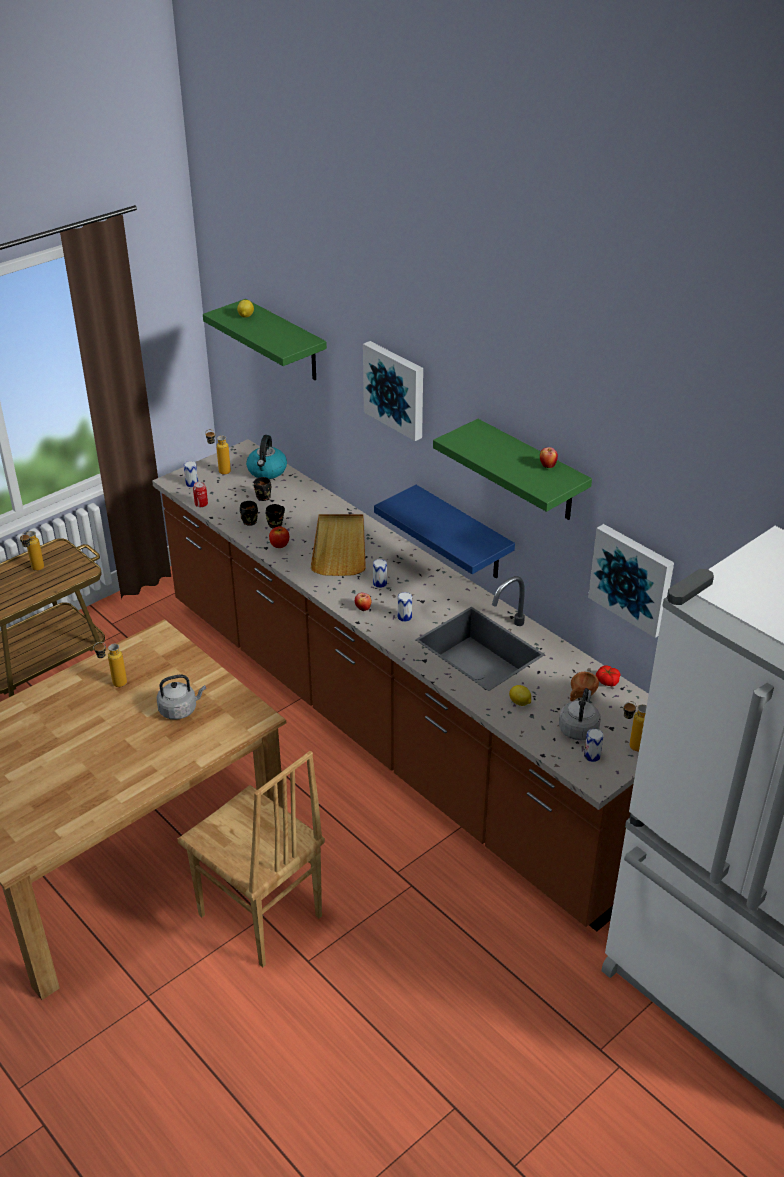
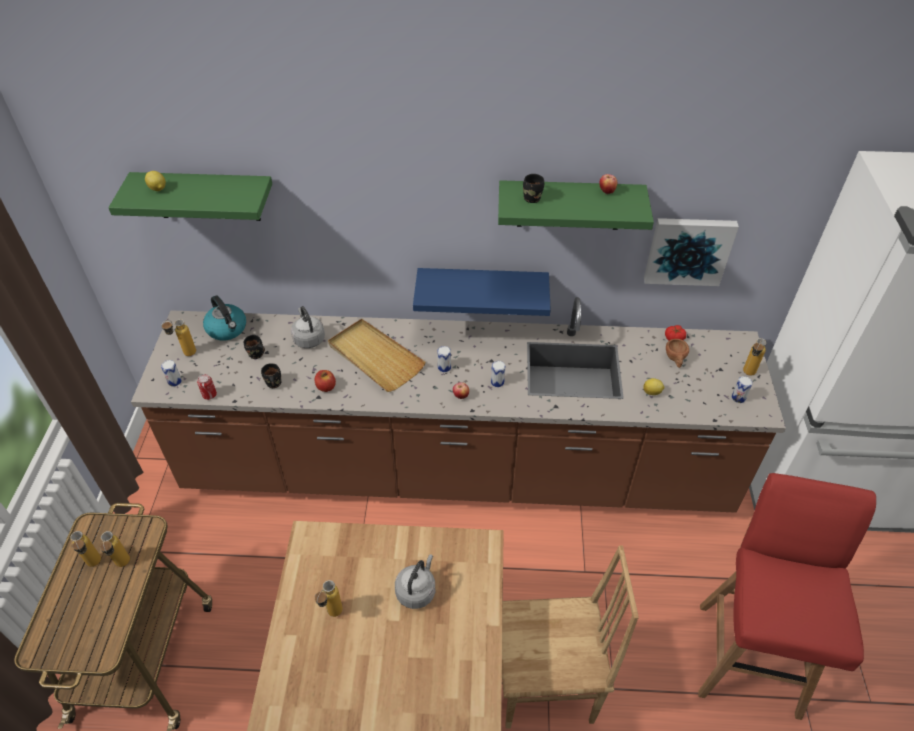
camera: 45 degrees left, 10 degrees up
(48, 581) = (123, 566): none -> bottle
(276, 525) = (300, 371): black mug -> black mug (533, 198)
(396, 389) = (382, 190): picture -> none
(451, 1039) = (748, 655): none -> red stool
(579, 728) = (706, 384): grey kettle -> grey kettle (308, 338)

